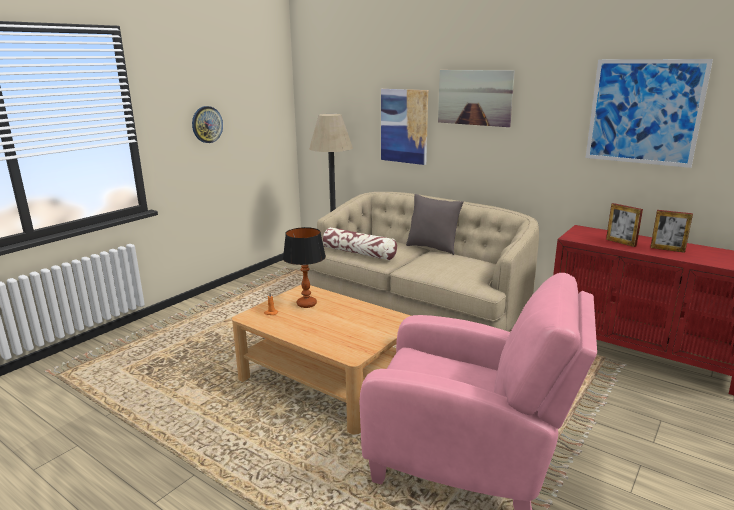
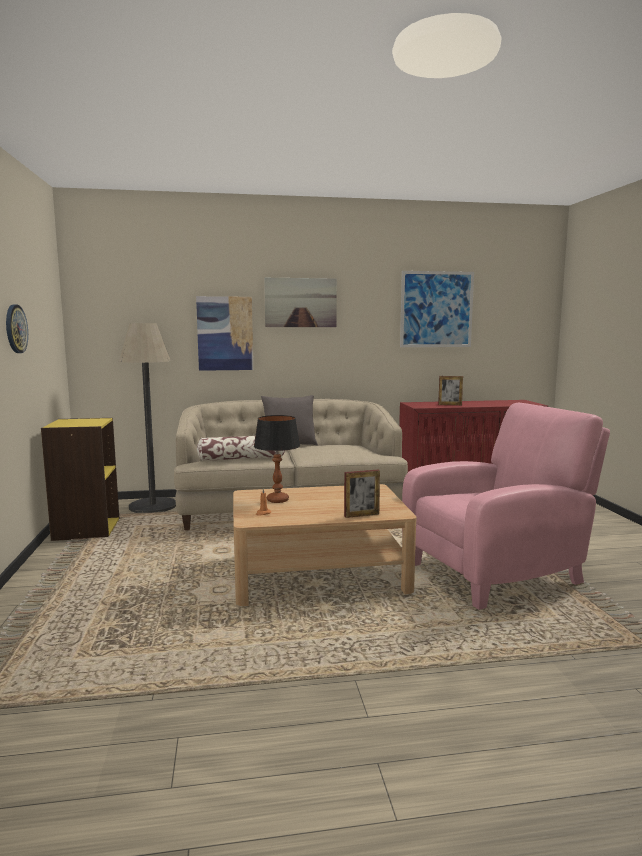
camera: 45 degrees left, 10 degrees down
(268, 277) = (86, 529): none -> yellow bookcase
(667, 249) = (478, 404): picture frame -> picture frame (361, 515)

